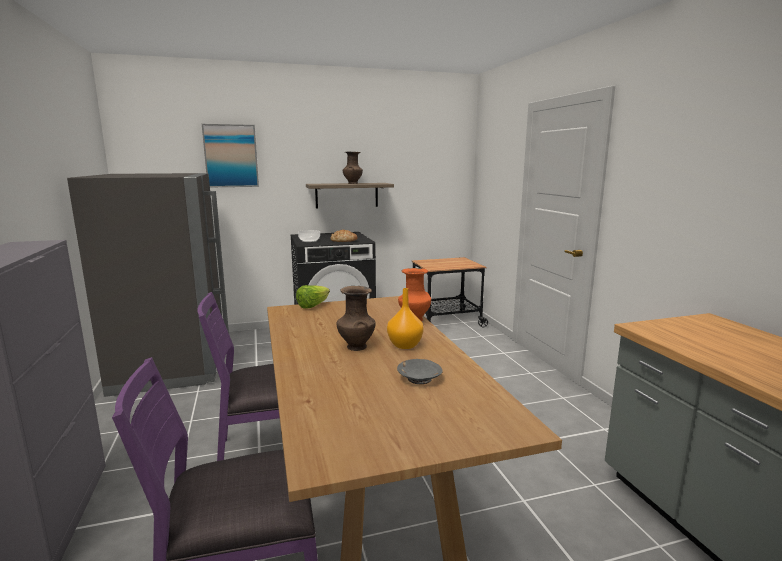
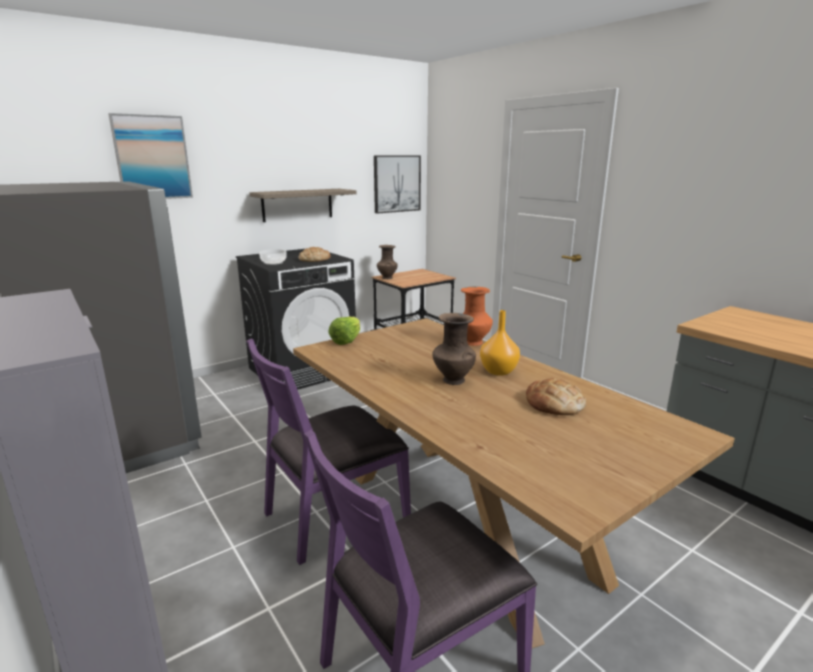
camera: 20 degrees left, 5 degrees up
(352, 183) = (308, 190): brown vase -> brown vase (387, 278)
(419, 378) = (554, 403): grey bowl -> bread
(442, 180) = (396, 183): none -> picture

